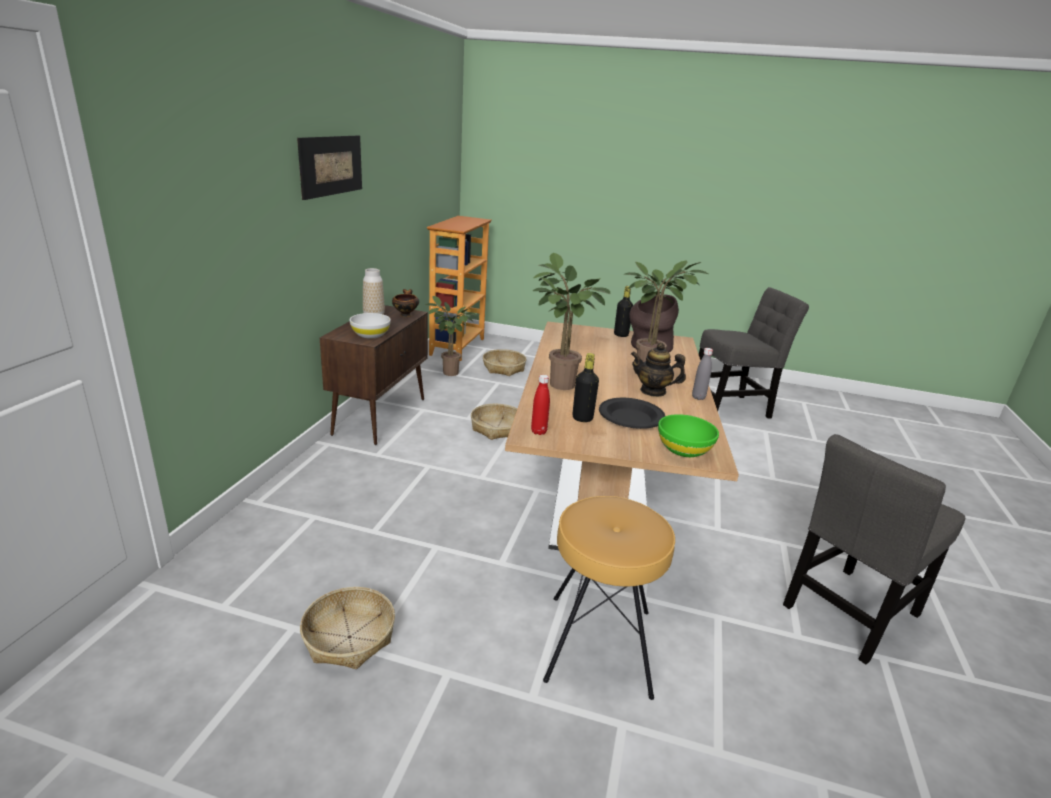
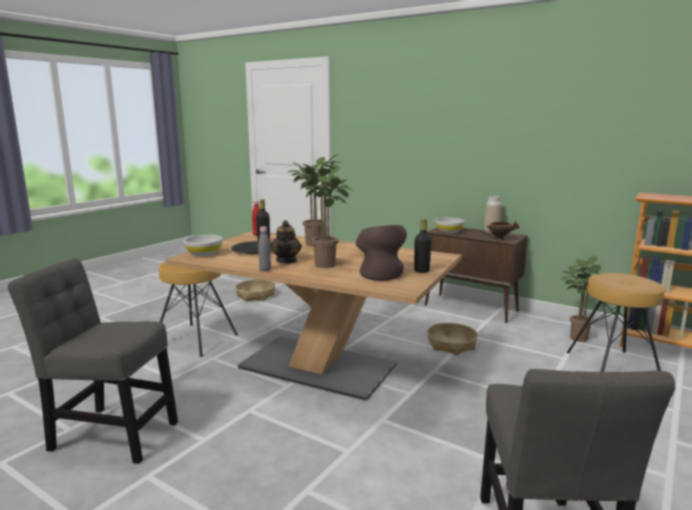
camera: 110 degrees right, 10 degrees down
(331, 165) = (478, 117): picture -> none
(503, 368) = (613, 367): basket -> brown stool
(653, 391) = (286, 260): teapot -> teapot turned 150 degrees clockwise
(684, 449) = (204, 254): green bowl -> white bowl
(848, 614) = (110, 434): grey chair -> grey chair turned 60 degrees counterclockwise

